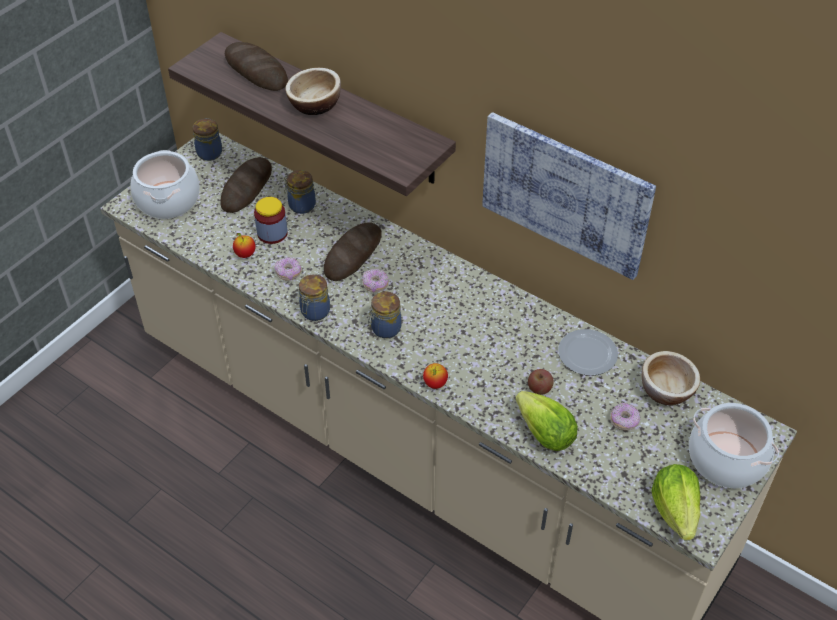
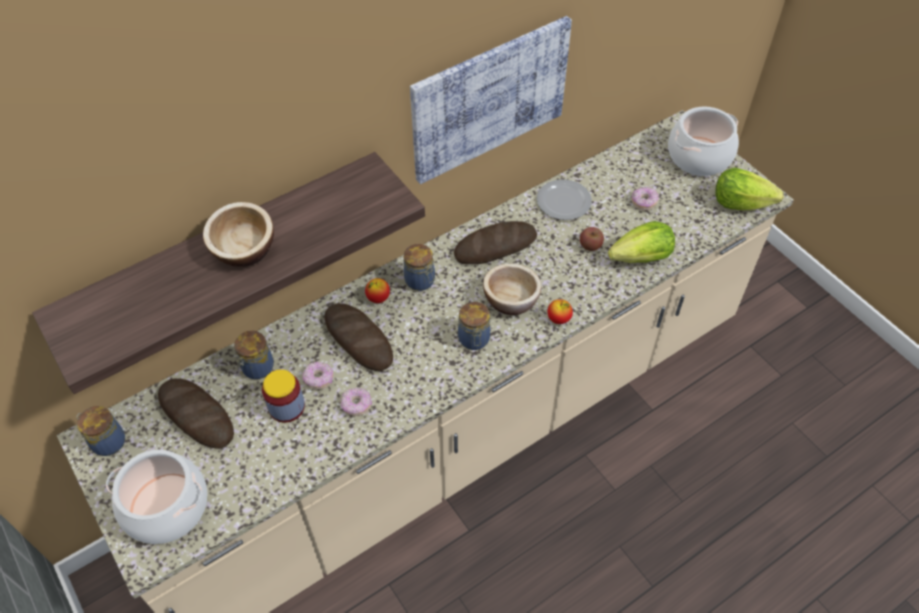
camera: 70 degrees left, 5 degrees up
(245, 254) = (306, 441): apple -> apple (378, 298)
(256, 71) = (142, 291): bread -> bread (495, 246)
(314, 312) = (425, 395): jar -> jar (421, 281)
(375, 285) = (410, 331): donut -> donut (319, 379)
(666, 390) = (619, 166): bowl -> bowl (511, 300)

